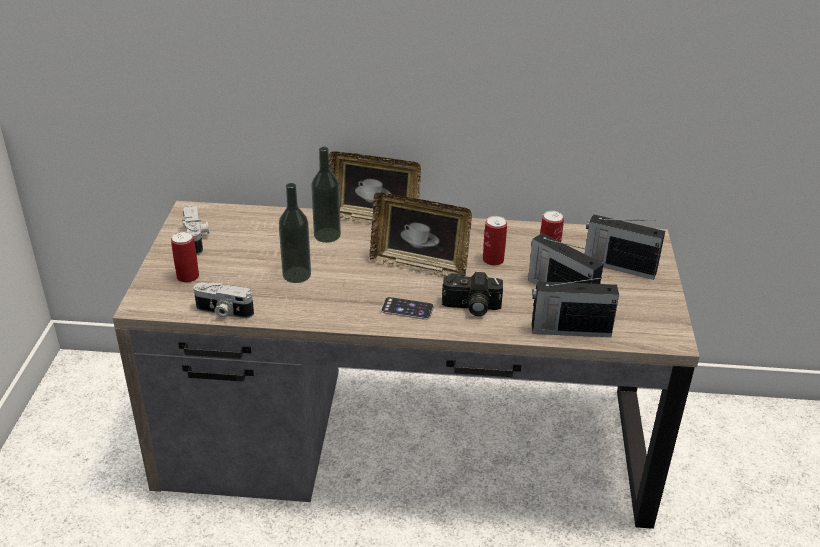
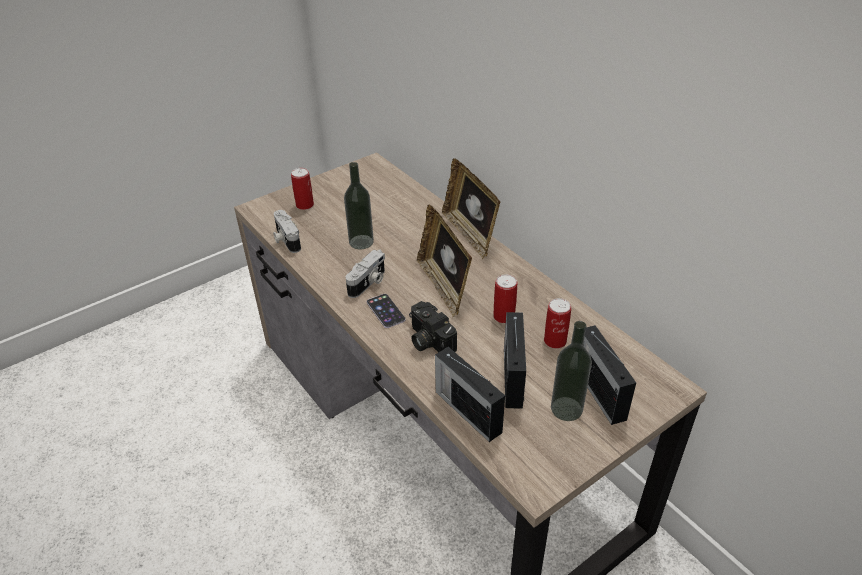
camera: 50 degrees right, 5 degrees up
(197, 239) = (347, 184): camera -> camera (368, 283)
(327, 235) = (423, 226): bottle -> bottle (566, 409)

